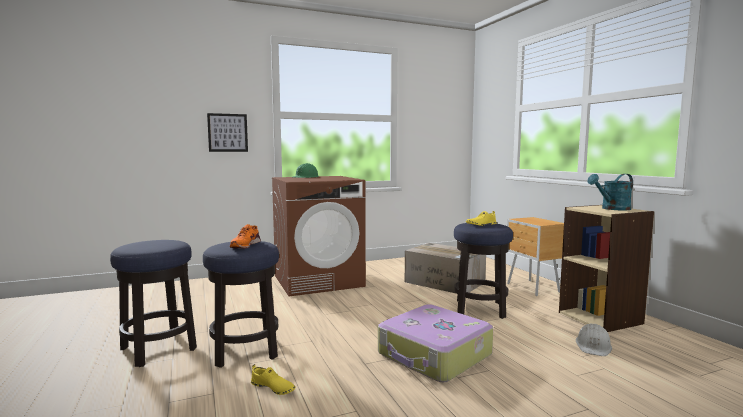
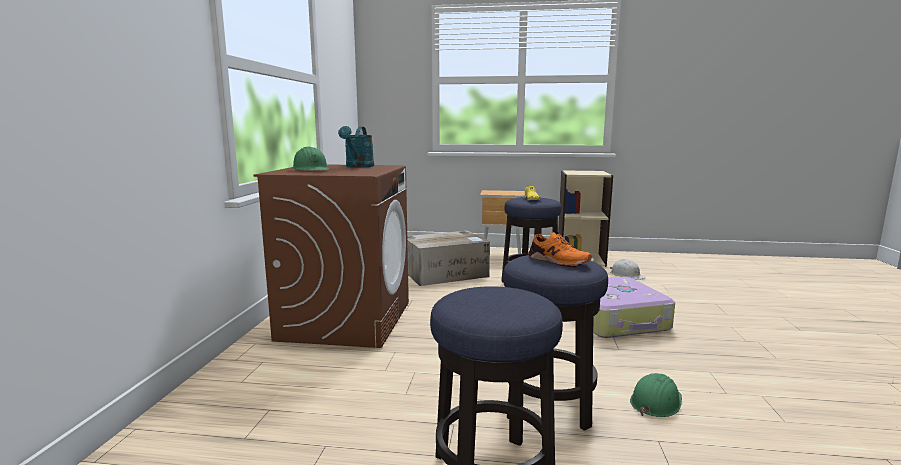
camera: 60 degrees left, 5 degrees up
(227, 132) = (165, 88): picture -> none
(272, 388) = (655, 402): yellow shoe -> green hard hat
(612, 209) = (587, 172): turquoise watering can -> turquoise watering can (358, 166)

